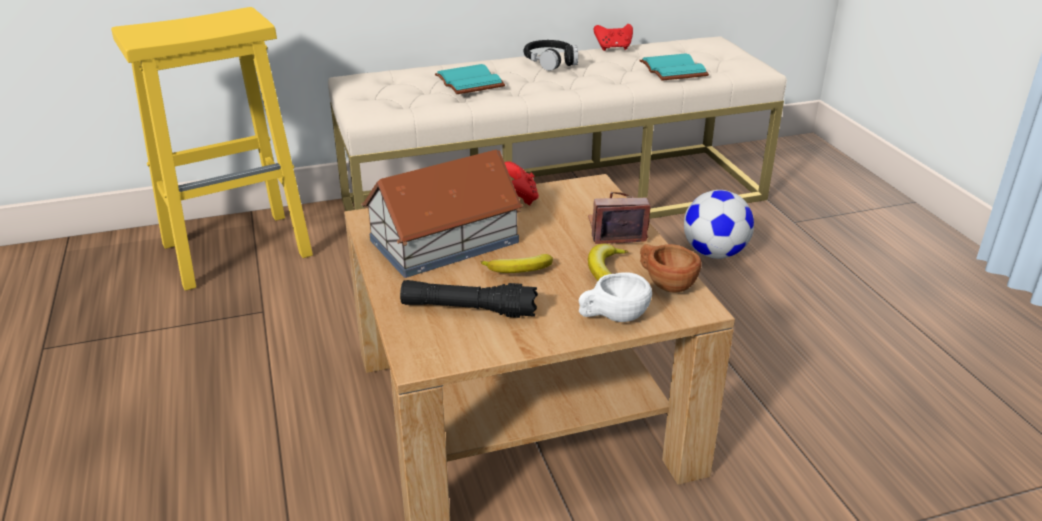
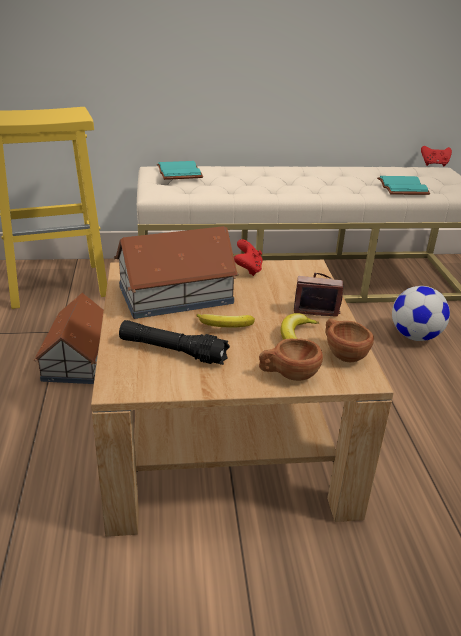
camera: 10 degrees right, 0 degrees up
(300, 341) = (78, 357): none -> toy house
(471, 82) = (241, 180): turquoise book -> turquoise book (180, 173)
(550, 62) = (307, 172): black headphones -> none
(613, 48) = (360, 167): red game controller -> red game controller (434, 164)
(613, 317) = (288, 375): white cup -> brown cup

